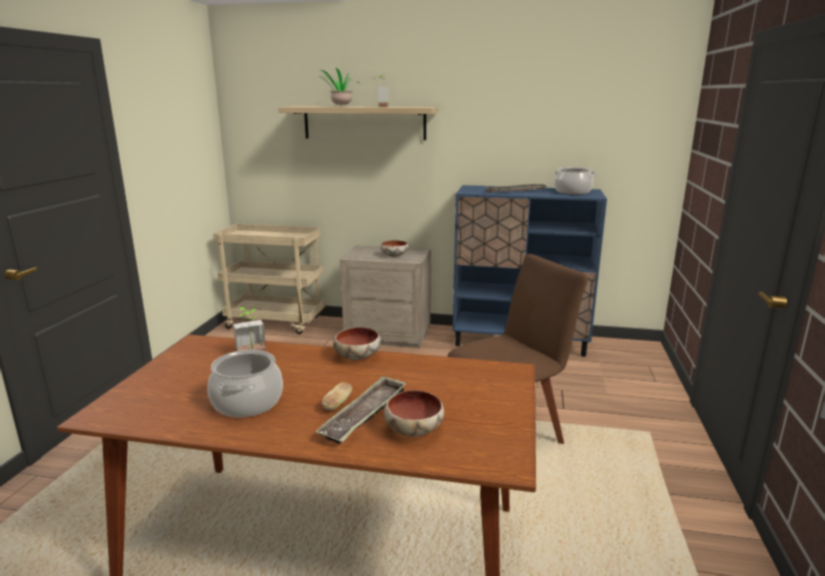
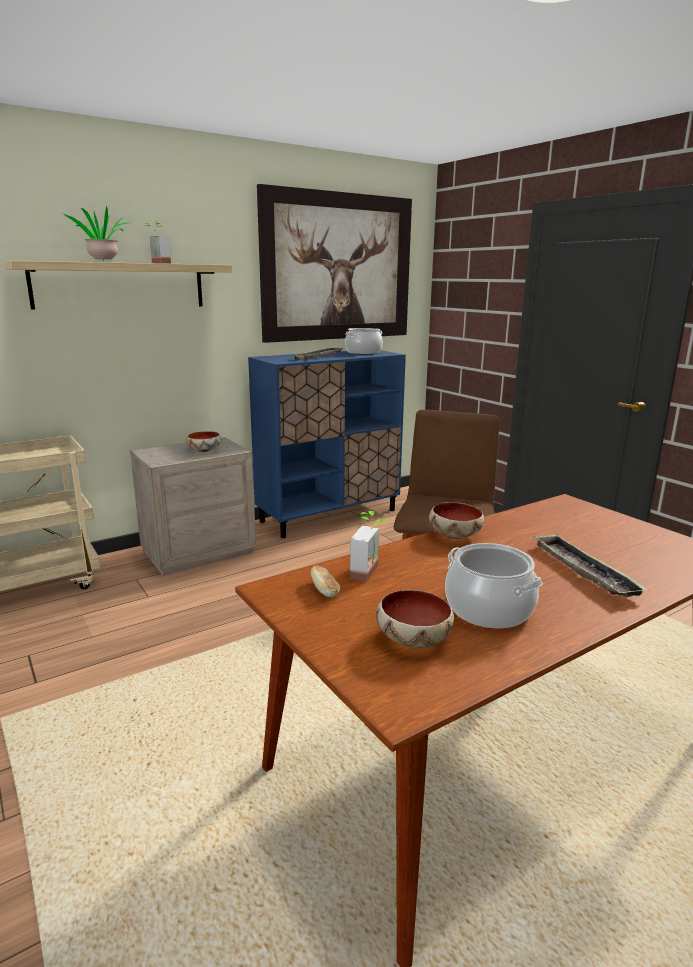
camera: 45 degrees left, 0 degrees up
(337, 404) = (548, 573): bread -> bread (325, 590)
(413, 429) = (631, 563): bowl -> bowl (412, 638)
(566, 107) = (338, 267): none -> picture

